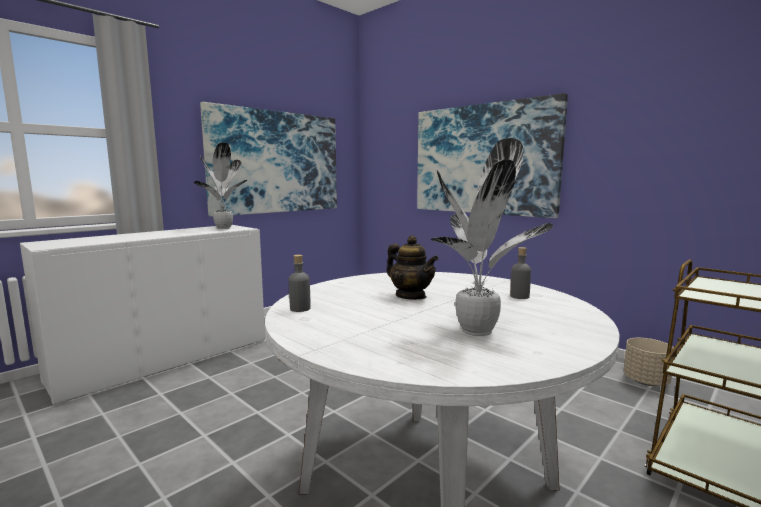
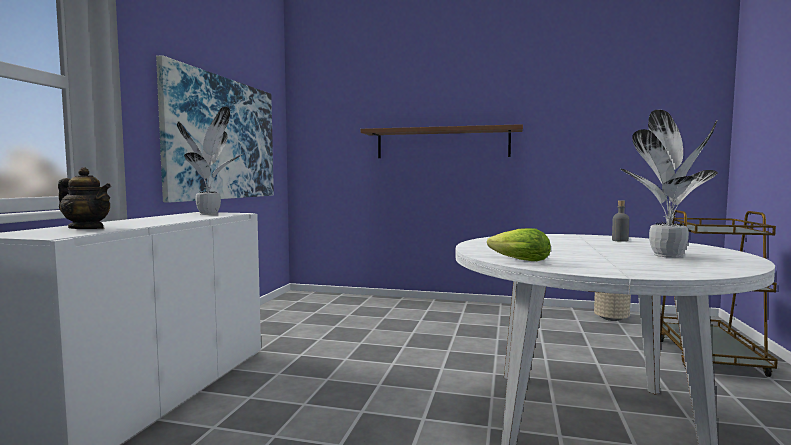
camera: 30 degrees left, 5 degrees down
(300, 308) = (516, 260): grey bottle -> lettuce
(411, 296) = (559, 247): teapot -> teapot (87, 229)
(483, 159) = (442, 143): picture -> brown shelf

